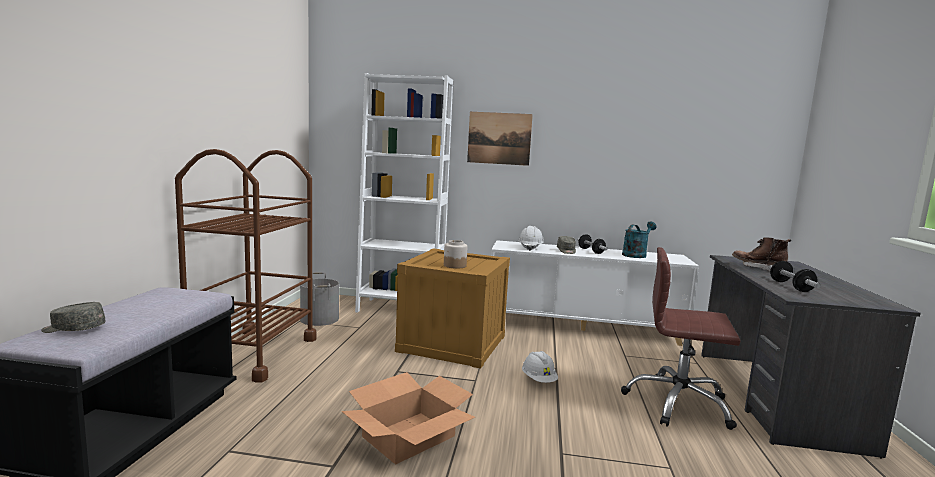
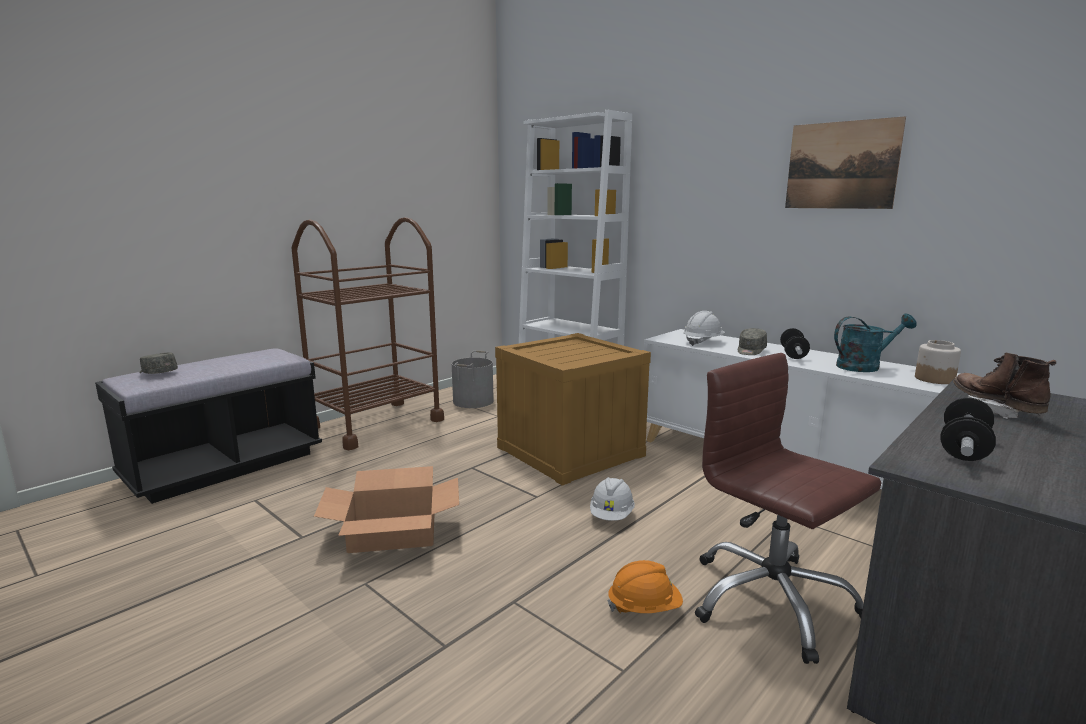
camera: 35 degrees right, 5 degrees up
(454, 265) = (561, 355): jar -> jar (934, 379)
(499, 138) = (688, 188): picture -> picture (841, 165)
(631, 429) = (644, 608): none -> orange hard hat

